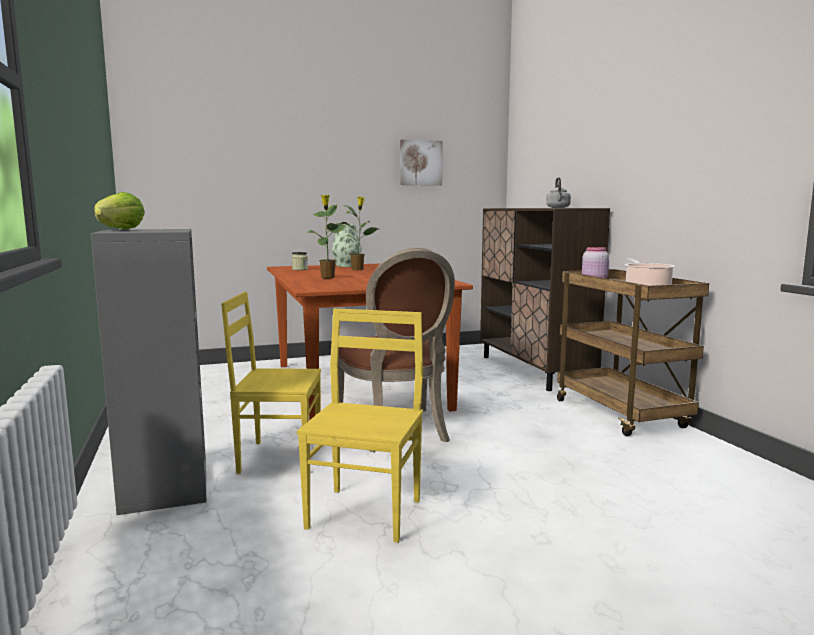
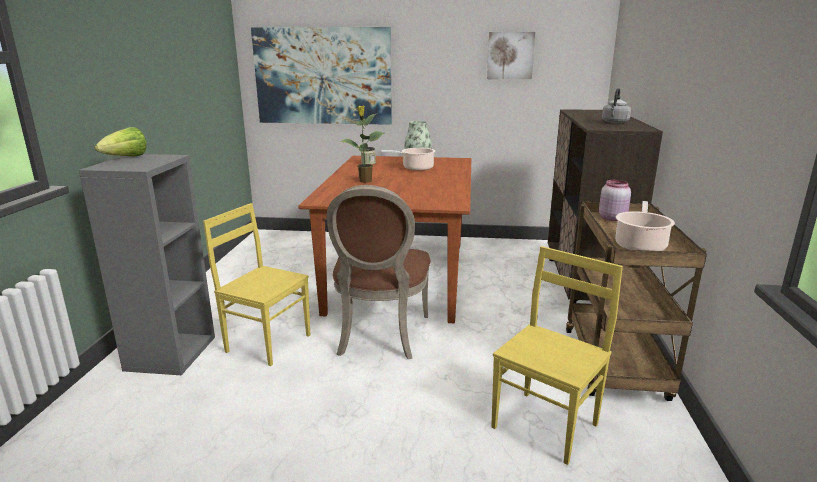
camera: 25 degrees right, 10 degrees up
(224, 181) = (323, 76): none -> picture
(358, 269) = (415, 168): potted plant -> cooking pot
(366, 513) = (271, 420): yellow chair -> yellow chair (547, 425)

